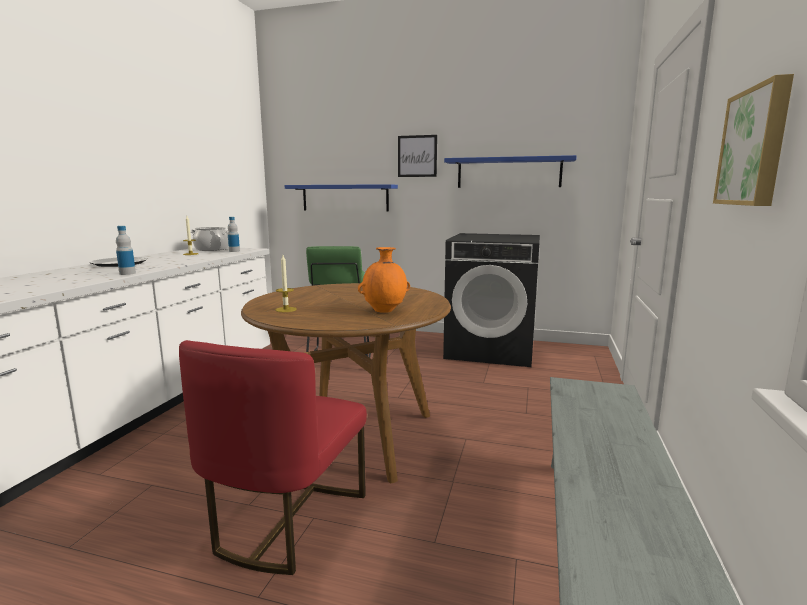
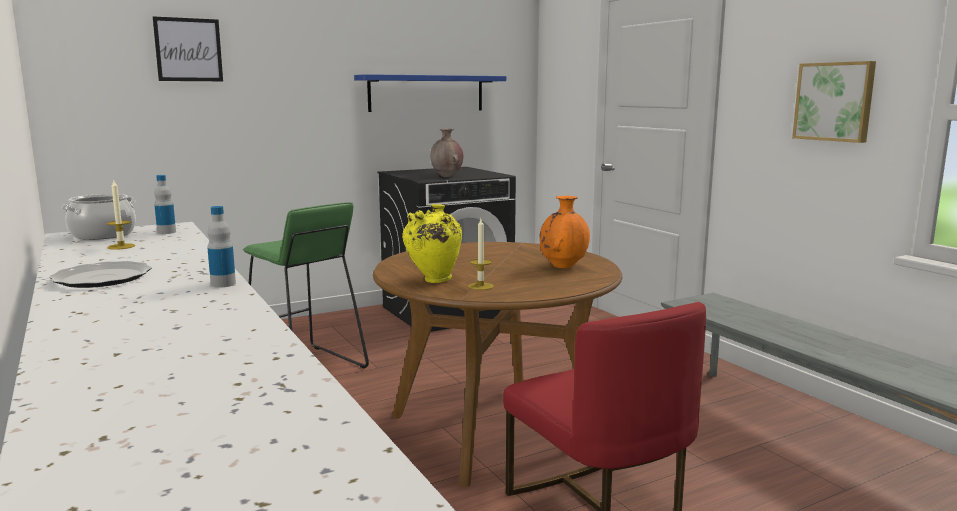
camera: 45 degrees left, 0 degrees up
(281, 300) = (433, 280): none -> yellow vase
(345, 198) = (198, 130): blue shelf -> none
(417, 156) = (311, 69): picture -> picture (188, 50)
(484, 238) = (447, 176): none -> brown vase

